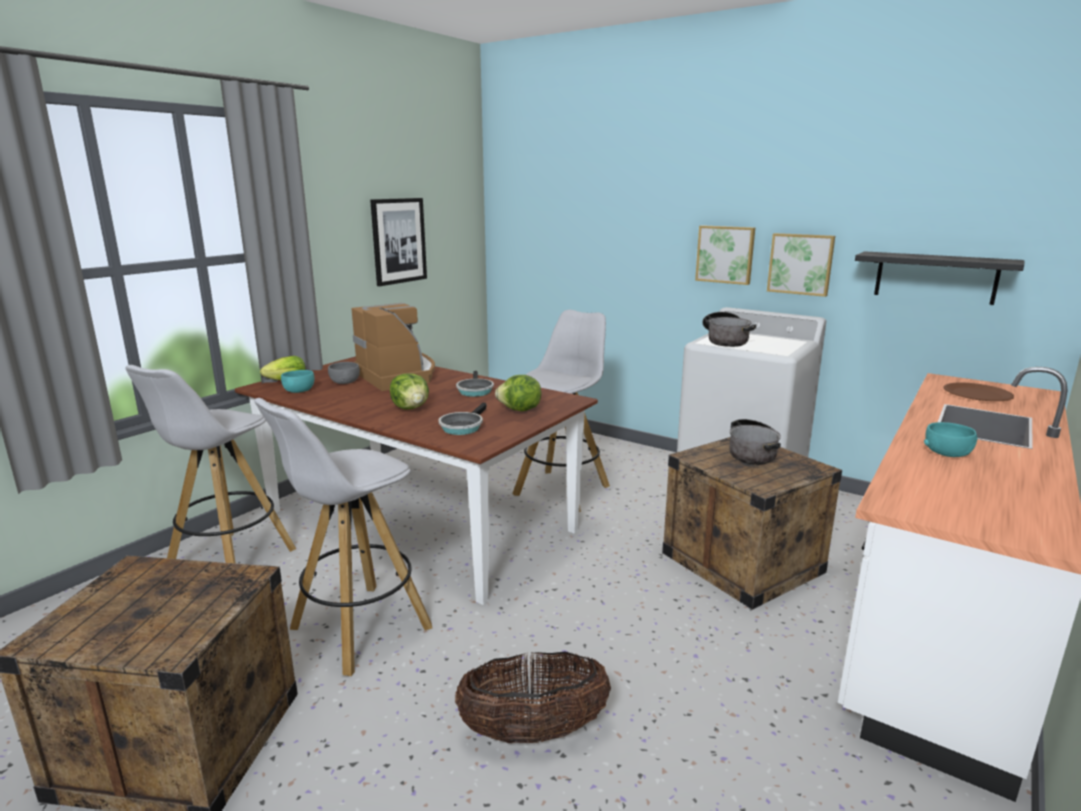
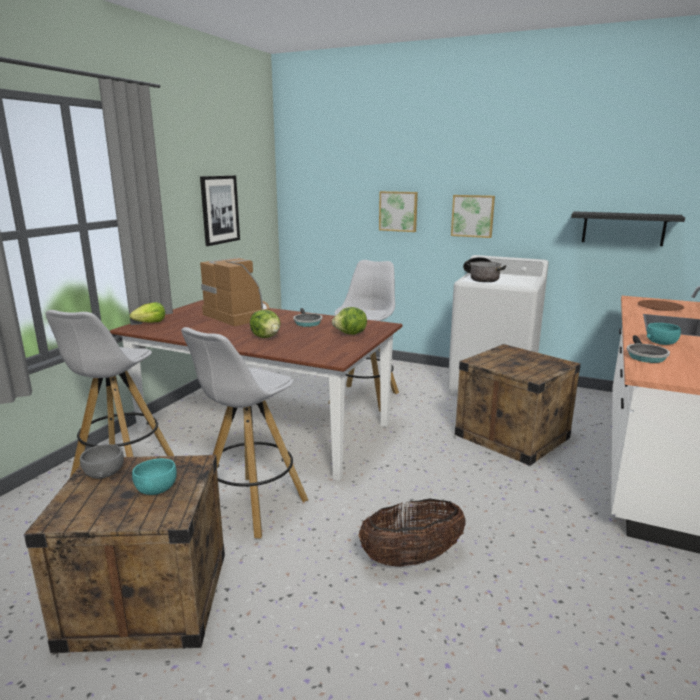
camera: 10 degrees left, 0 degrees up
(299, 390) = (166, 329): turquoise bowl -> turquoise bowl (156, 488)
(344, 382) = (199, 321): grey bowl -> grey bowl (104, 472)
(462, 427) = (315, 347): frying pan -> frying pan (644, 356)
(753, 453) = (516, 356): cooking pot -> none
(800, 264) = (528, 221): picture -> picture (398, 211)

